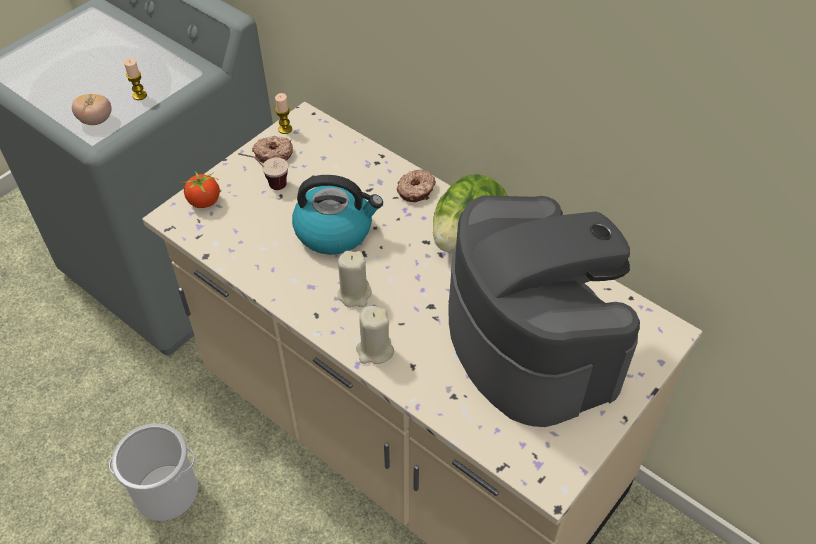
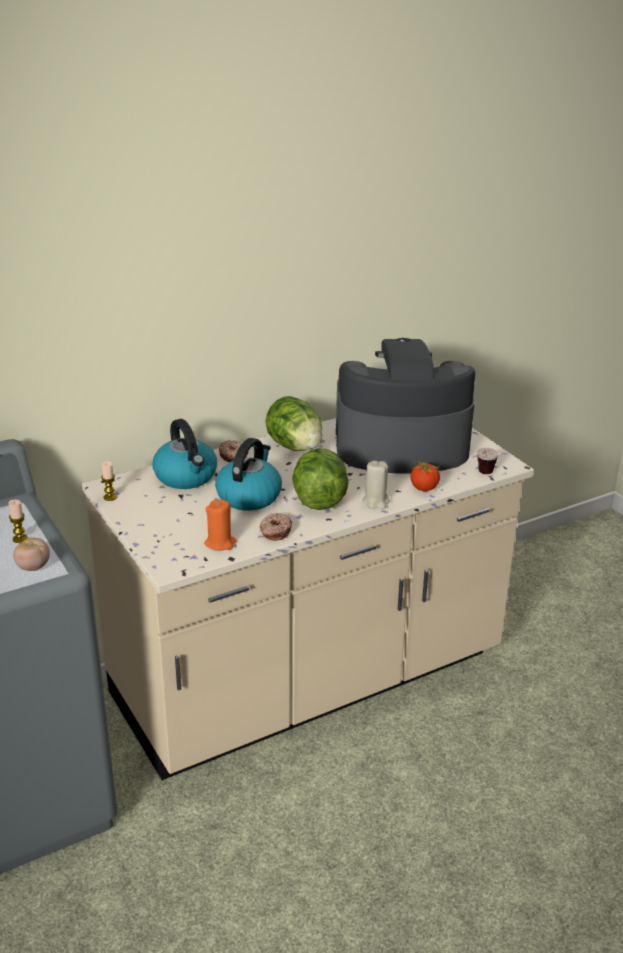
camera: 70 degrees left, 20 degrees down
(167, 492) = (278, 854): bucket -> none
(204, 202) = (166, 550): tomato -> tomato (424, 488)
(230, 238) = (220, 543): none -> orange candle
(267, 184) = (171, 516): cup -> cup (483, 475)
(273, 154) = (136, 507): donut -> donut (275, 531)
(351, 169) = (186, 477): none -> kettle
(354, 294) = (319, 500): beige candle -> lettuce

